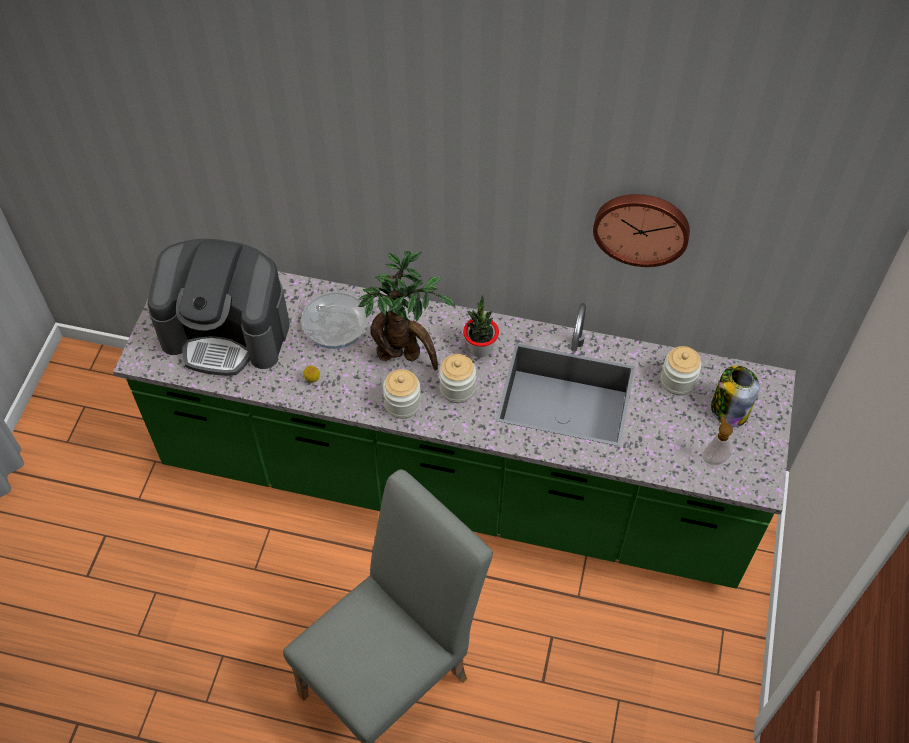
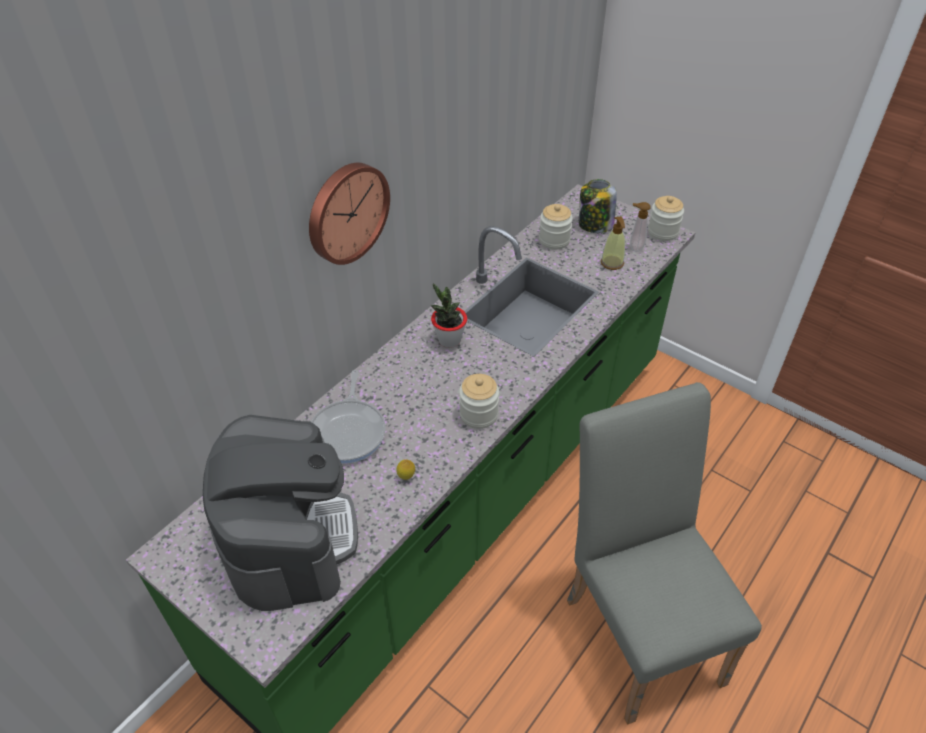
camera: 65 degrees left, 10 degrees down
(227, 331) = (289, 536): coffee machine -> coffee machine turned 45 degrees counterclockwise
(404, 355) = (423, 395): potted plant -> none
(457, 388) = (484, 370): jar -> jar (663, 232)
(642, 227) = (488, 122): wall clock -> wall clock (346, 212)
(673, 444) = (612, 263): none -> soap dispenser

